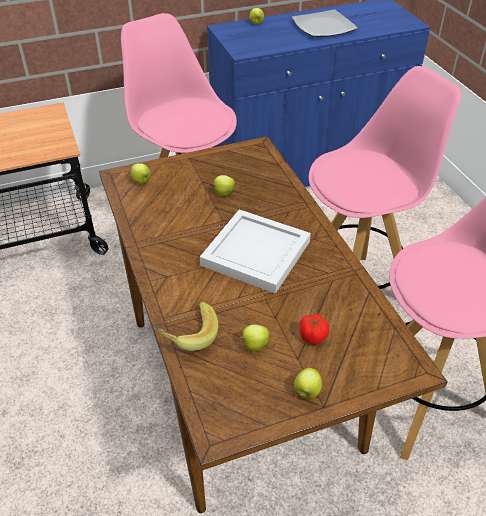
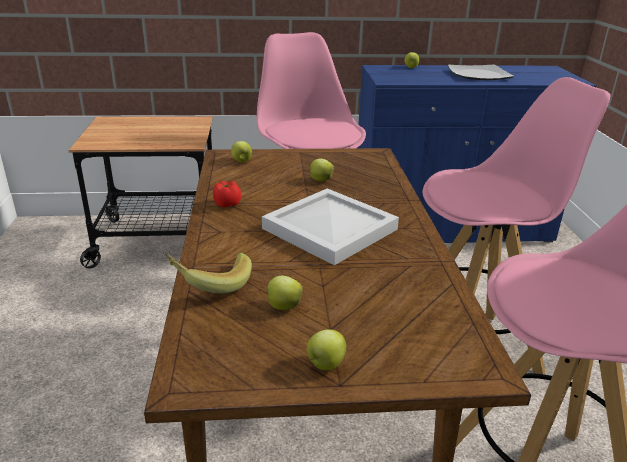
camera: 15 degrees right, 15 degrees down
(312, 336) = (360, 311): tomato -> tomato (227, 204)

